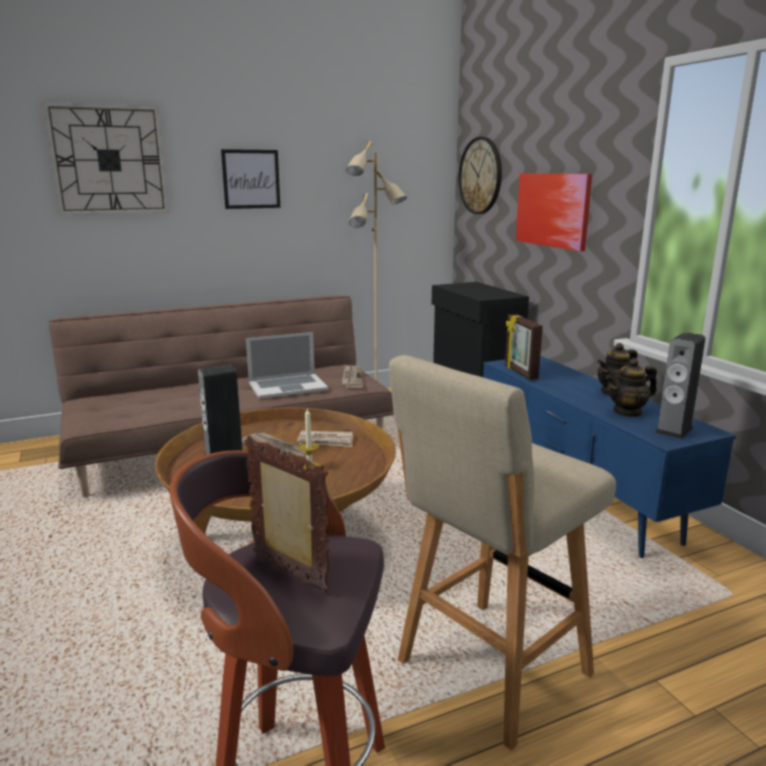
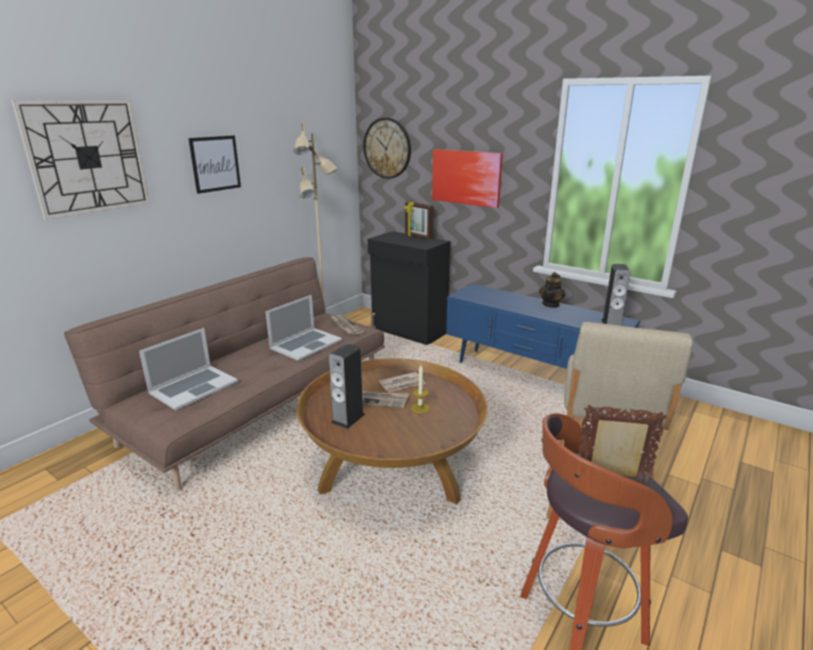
camera: 30 degrees left, 5 degrees up
(140, 399) = (193, 387): none -> laptop
(520, 372) = (480, 300): picture frame -> picture frame (418, 237)
(628, 412) = (575, 317): teapot -> none

